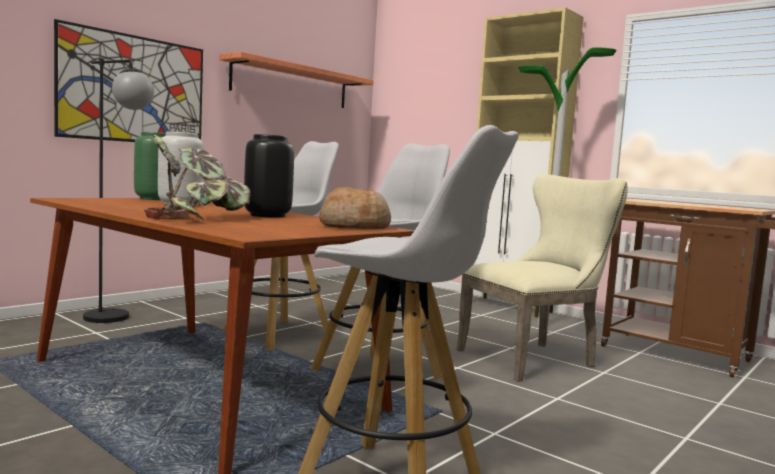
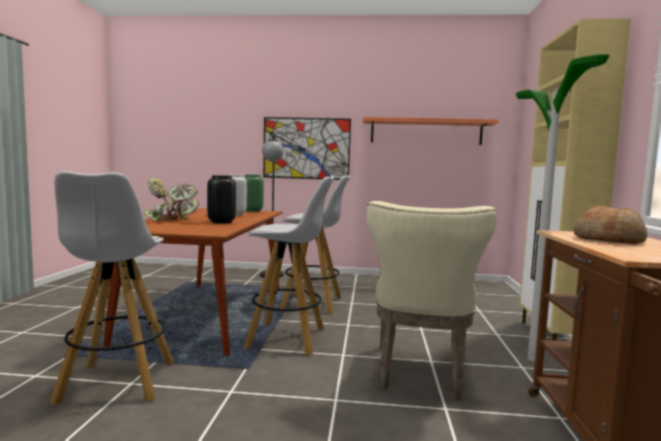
camera: 55 degrees right, 0 degrees up
(355, 226) = (207, 231): bread -> bread (609, 240)
(534, 358) = (420, 374): beige chair -> beige chair turned 75 degrees clockwise

